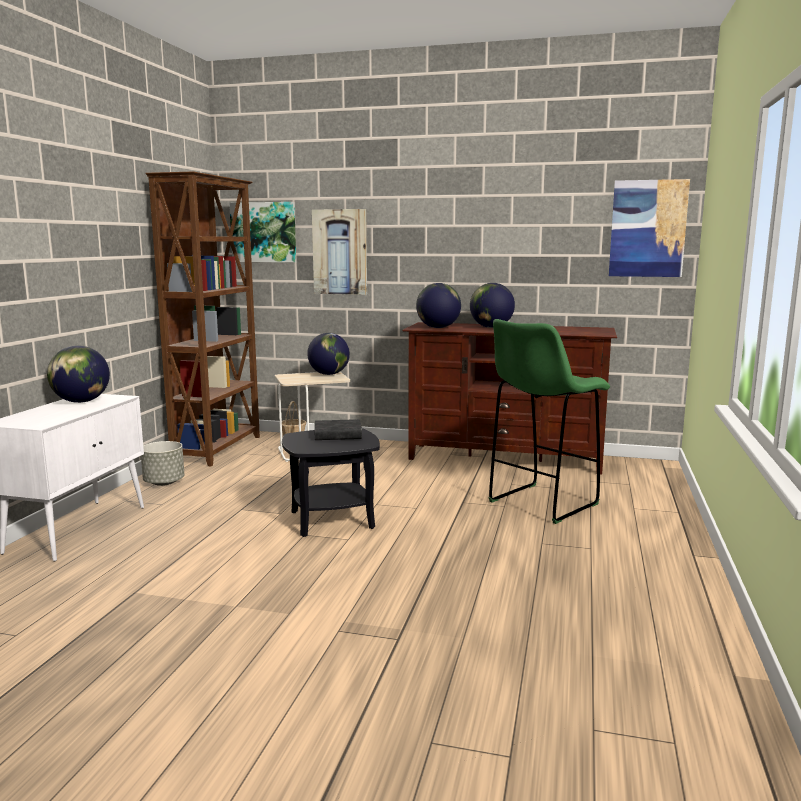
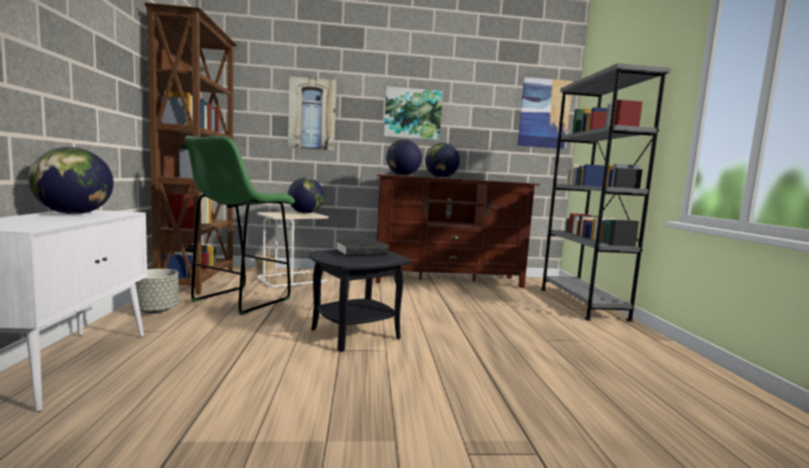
camera: 20 degrees left, 5 degrees down
(264, 232) = (243, 92): picture -> picture (412, 114)
(541, 503) = (509, 310): green stool -> green stool (239, 301)
(658, 501) = (582, 303): none -> grey bookcase

